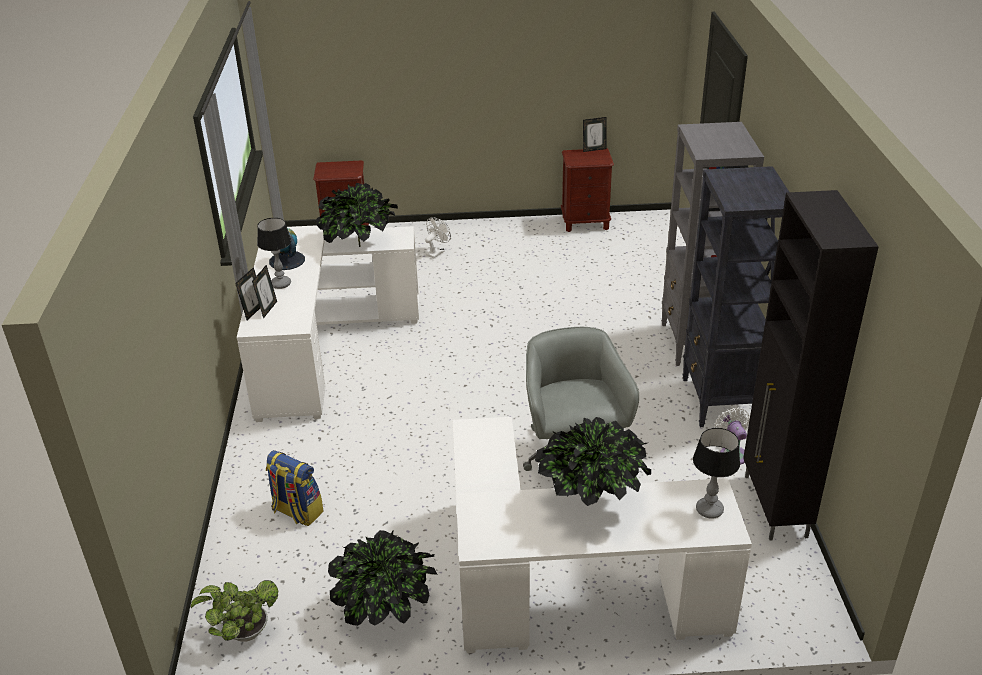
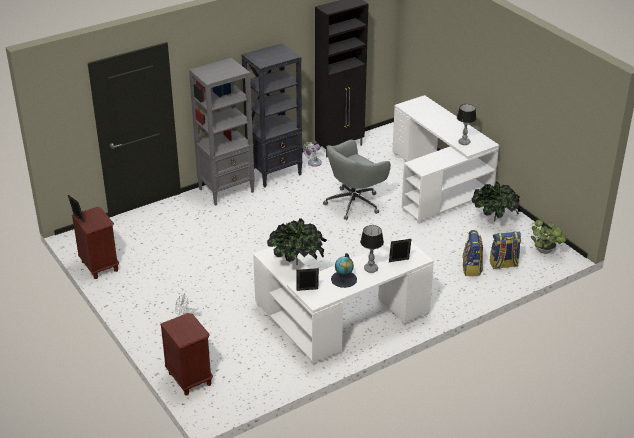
camera: 120 degrees left, 0 degrees up
(253, 312) = (406, 265): picture frame -> picture frame (307, 291)
(268, 554) = (503, 264): none -> backpack
(590, 502) = (439, 127): potted plant -> none
(710, 510) = (416, 104): table lamp -> table lamp (464, 142)

